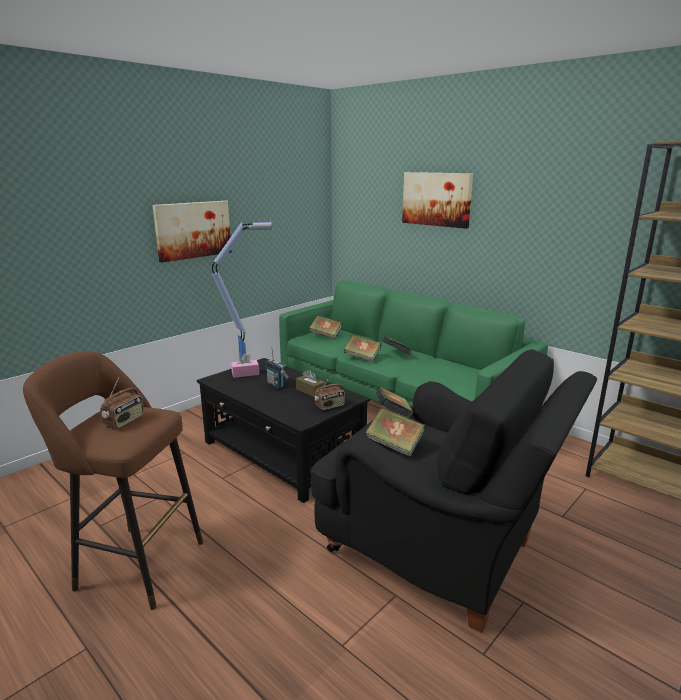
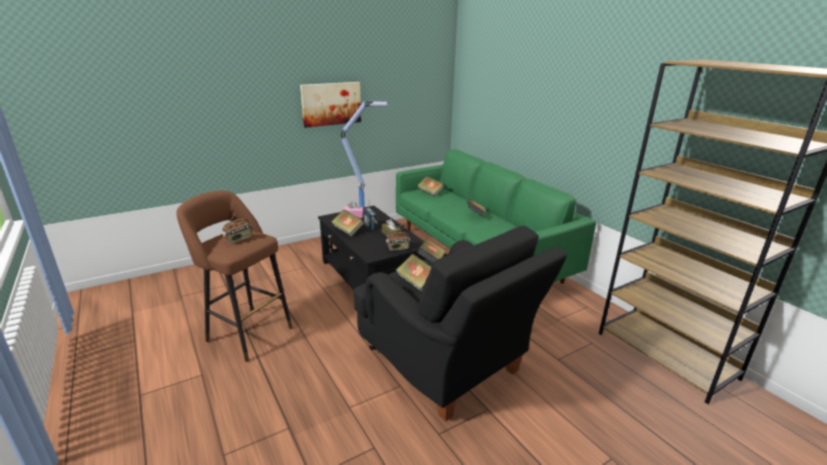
camera: 15 degrees right, 5 degrees up
(362, 357) = (447, 214): book -> book (348, 231)
(436, 199) = (526, 89): picture -> none

